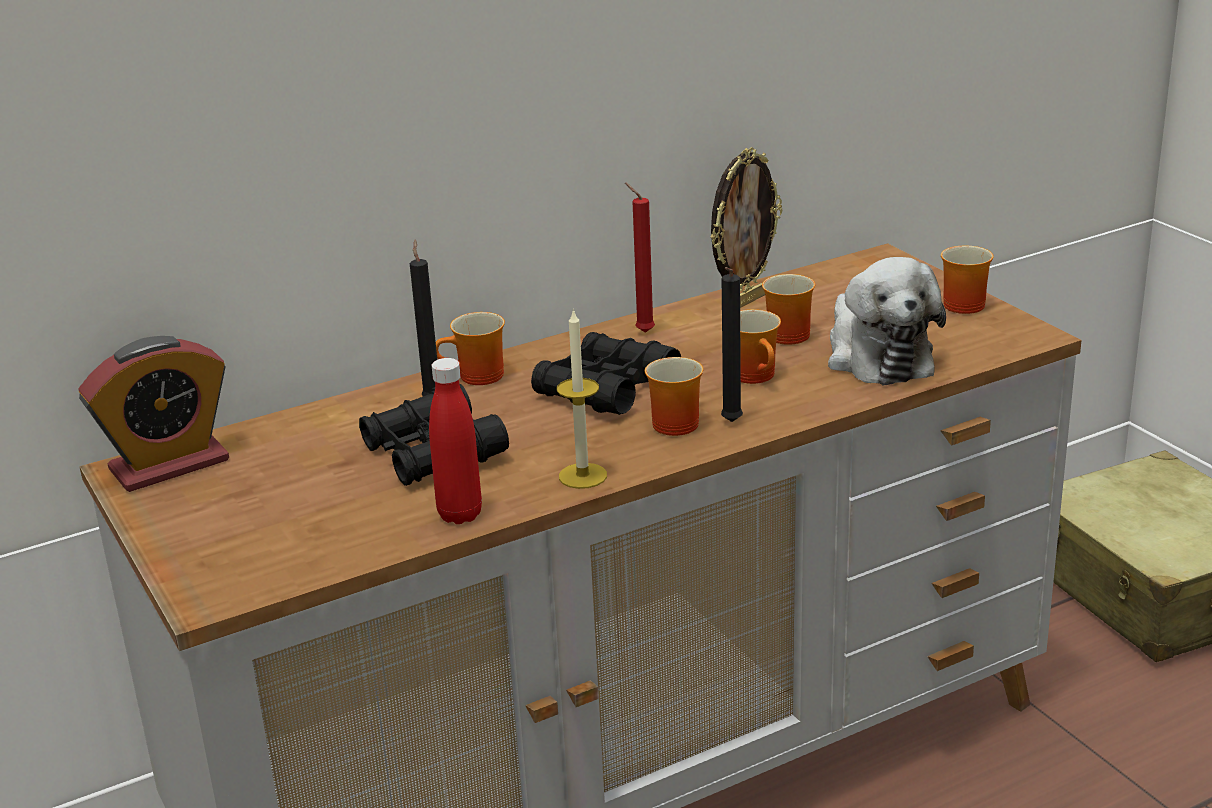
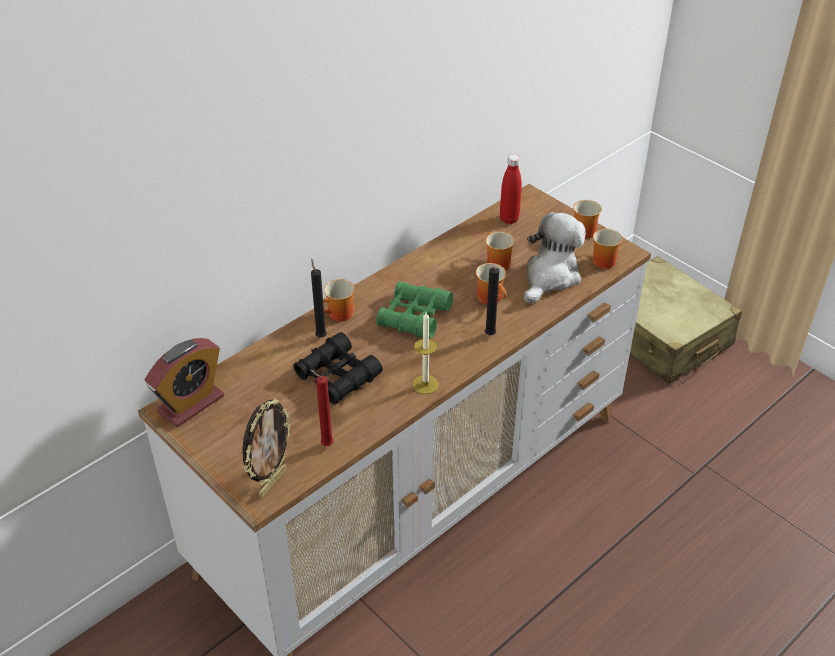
camera: 15 degrees left, 15 degrees up
(460, 514) = (370, 421): red bottle -> red bottle (509, 219)
(606, 389) = (414, 317): black binoculars -> green binoculars
(642, 332) = (417, 269): red candle -> red candle (325, 444)
(675, 421) = (460, 338): mug -> mug (602, 259)
(744, 302) = (466, 240): picture frame -> picture frame (272, 483)
(877, 356) = (550, 276): plush toy -> plush toy turned 120 degrees counterclockwise

